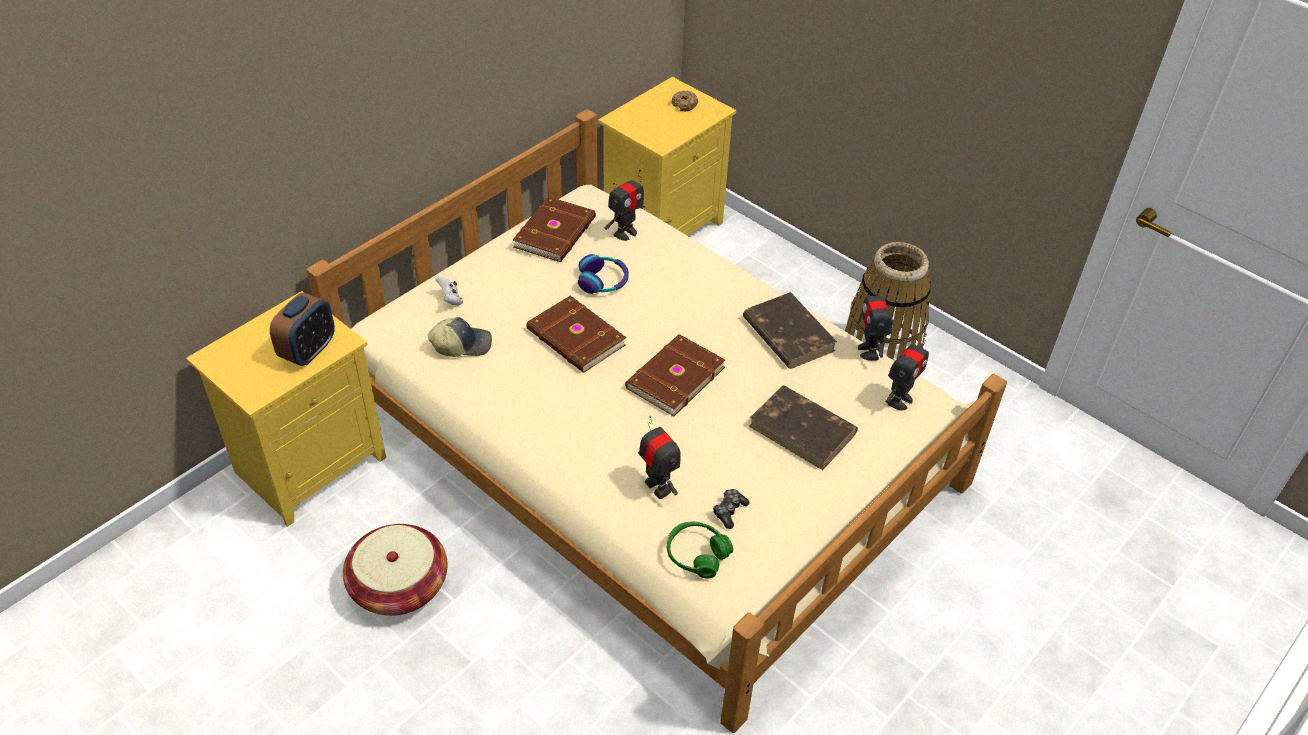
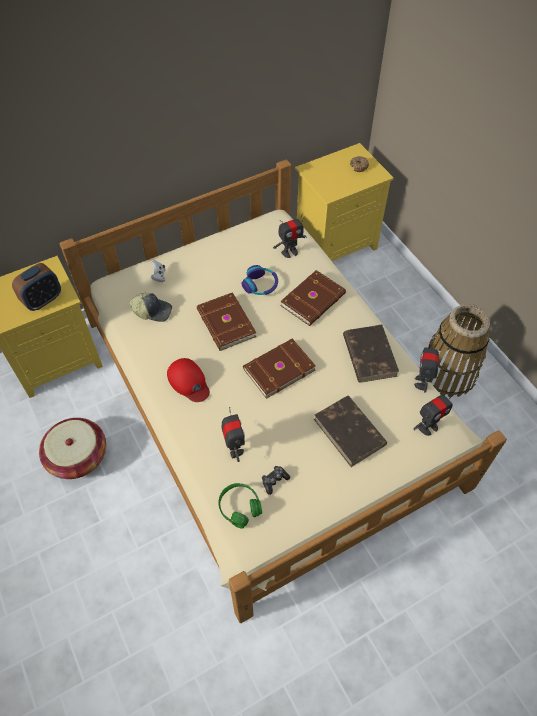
camera: 20 degrees right, 10 degrees up
(556, 233) = (244, 242): brown book -> brown book (314, 300)
(556, 421) = (189, 382): none -> red cap

